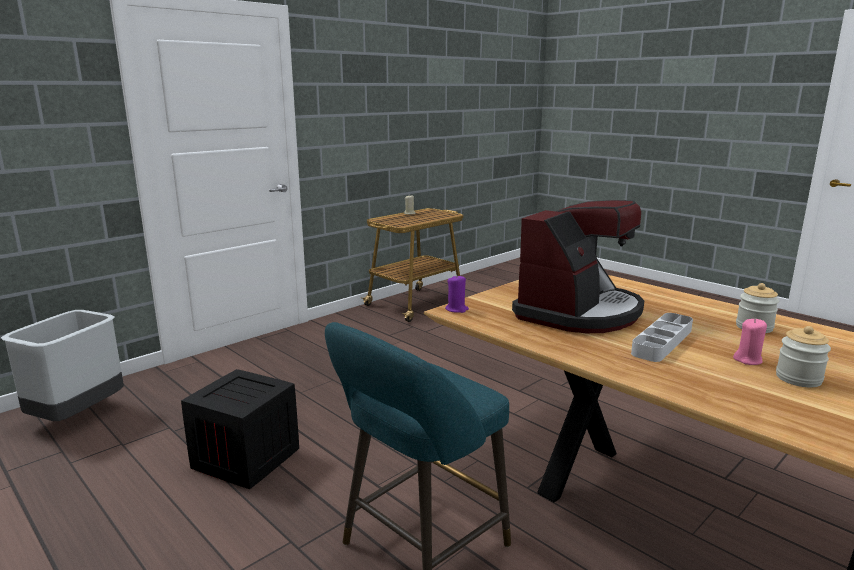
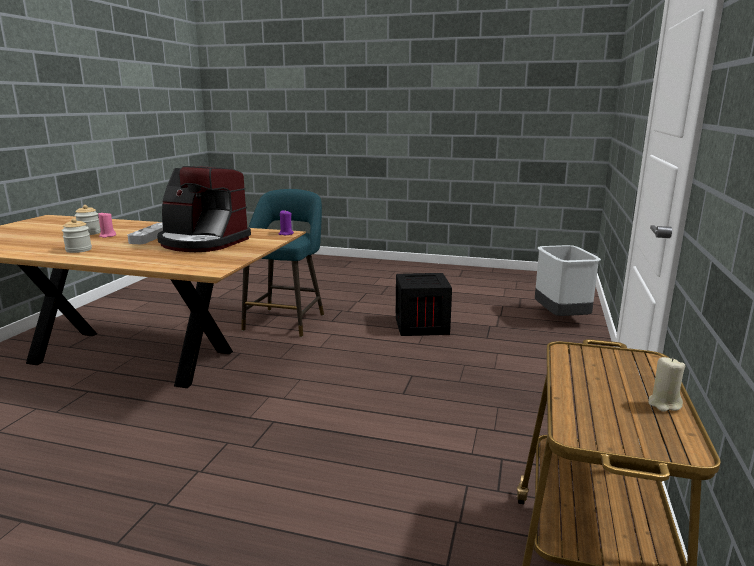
camera: 150 degrees right, 0 degrees up
(579, 312) = (202, 242): coffee machine -> coffee machine turned 75 degrees counterclockwise

